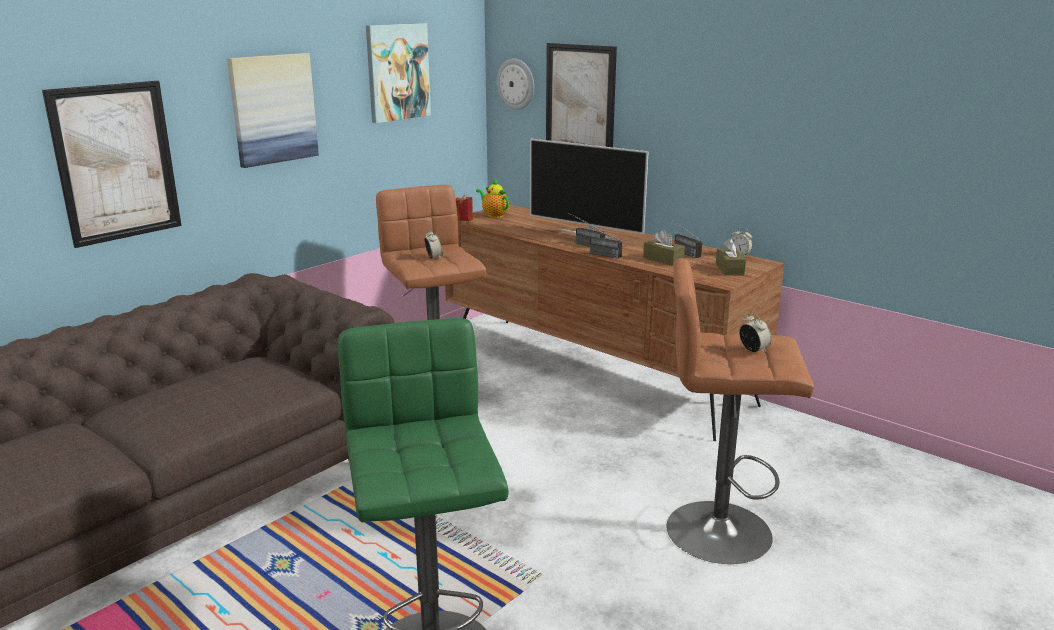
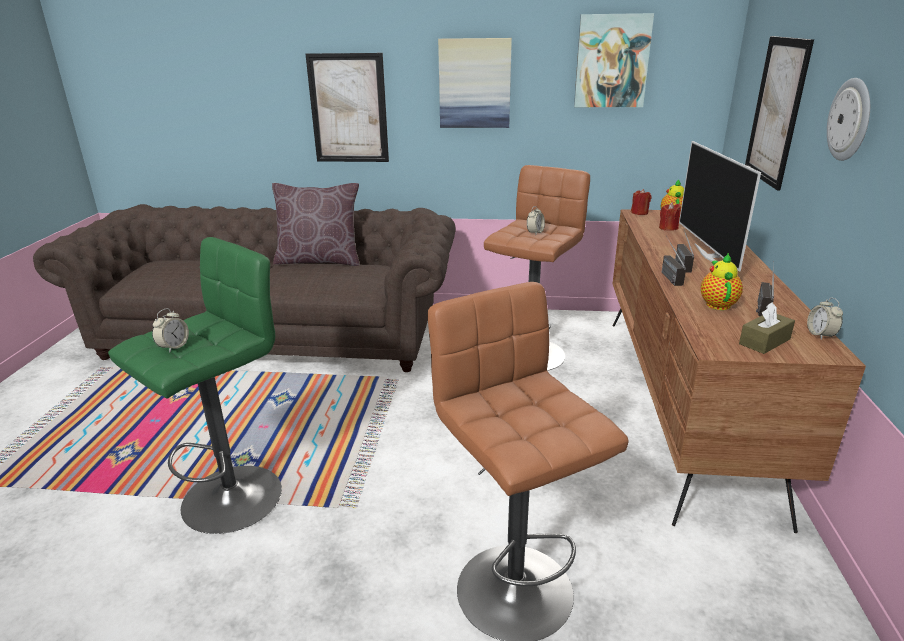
camera: 55 degrees right, 5 degrees up
(162, 383) = (319, 260): none -> brown pillow
(514, 224) = (668, 228): none -> red candle
(516, 84) = (747, 83): wall clock -> wall clock (850, 120)
(663, 259) = (717, 303): brown tissue box -> teapot
(753, 350) = (542, 416): alarm clock -> alarm clock (174, 347)

